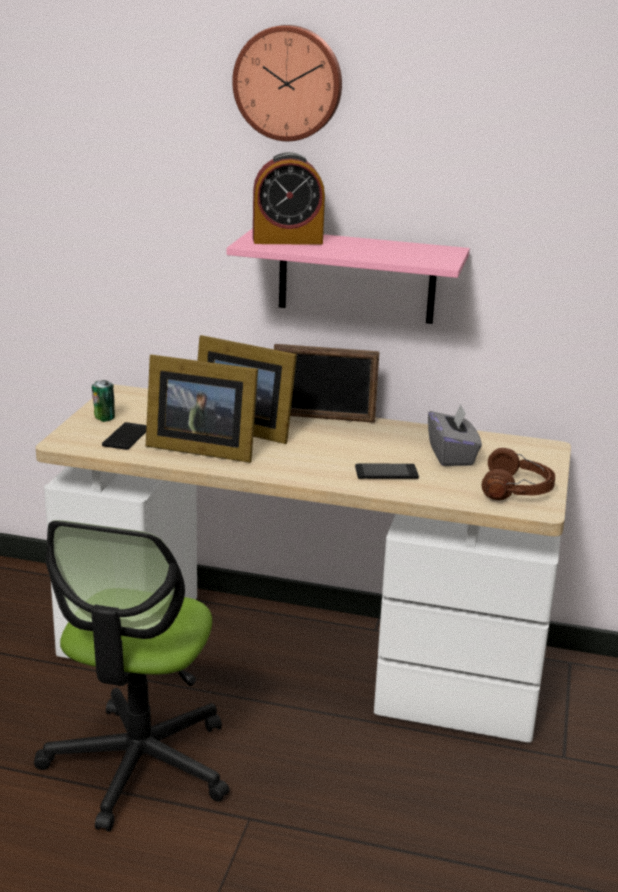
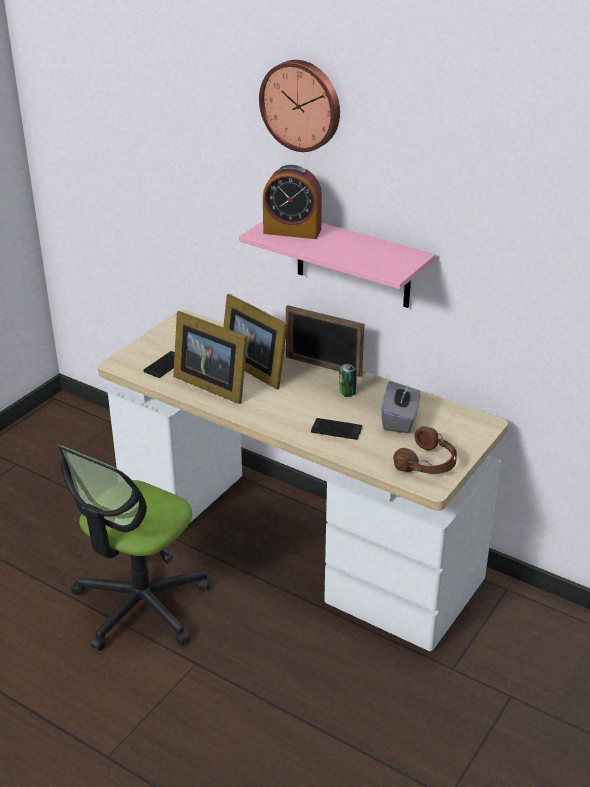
camera: 20 degrees right, 10 degrees up
(104, 418) = (159, 344): can -> can (347, 393)

